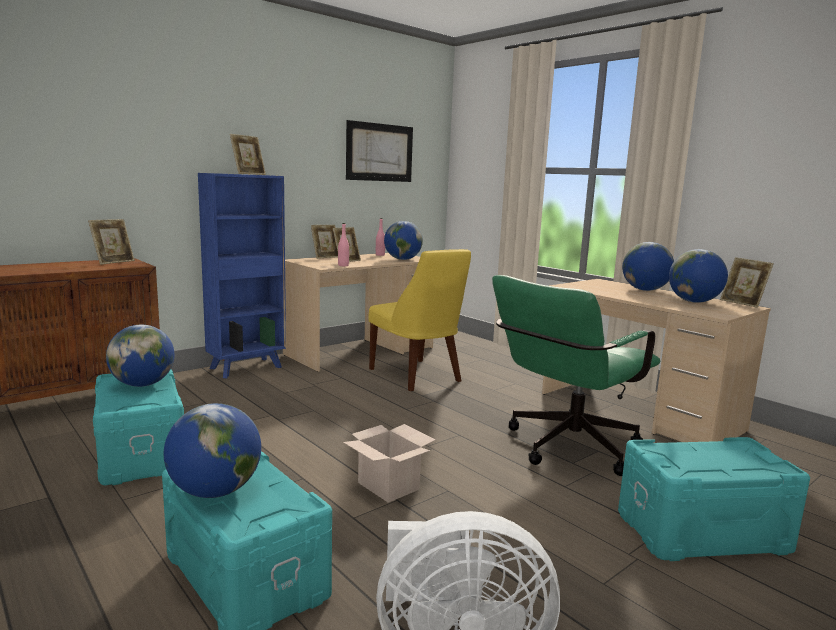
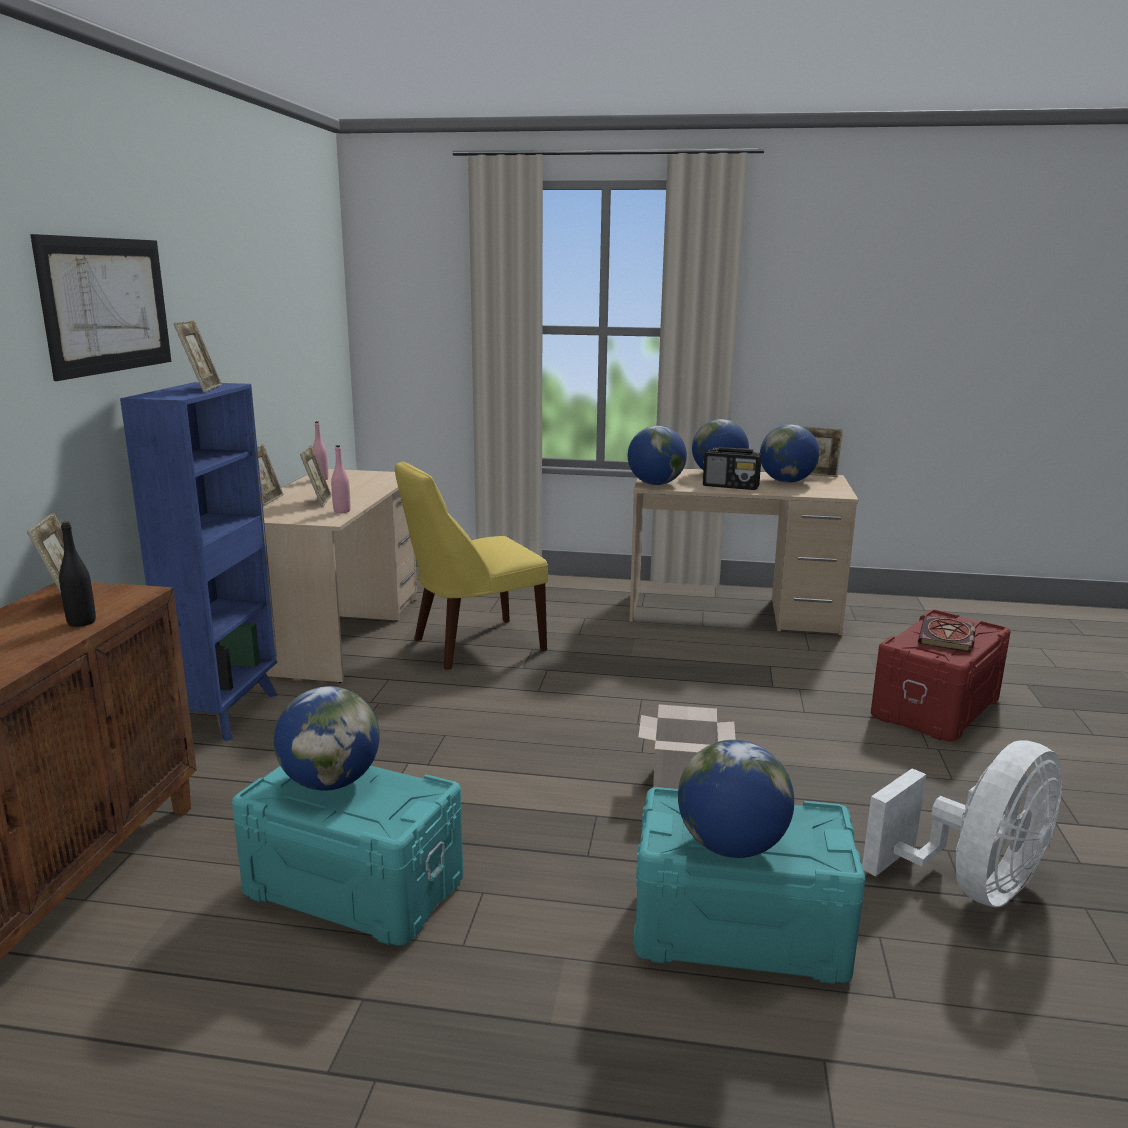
camera: 40 degrees left, 5 degrees up
(88, 268) = (81, 622): none -> black bottle
(380, 152) = (289, 315): picture -> picture (107, 305)
(402, 259) = (374, 481): globe -> globe (655, 484)
(417, 376) = (472, 645): yellow chair -> yellow chair turned 135 degrees clockwise
(565, 449) = (745, 675): green office chair -> none
(631, 296) = (731, 486): none -> radio
(702, 533) = (937, 707): turquoise storage box -> red storage box
(715, 459) = (947, 638): none -> book

